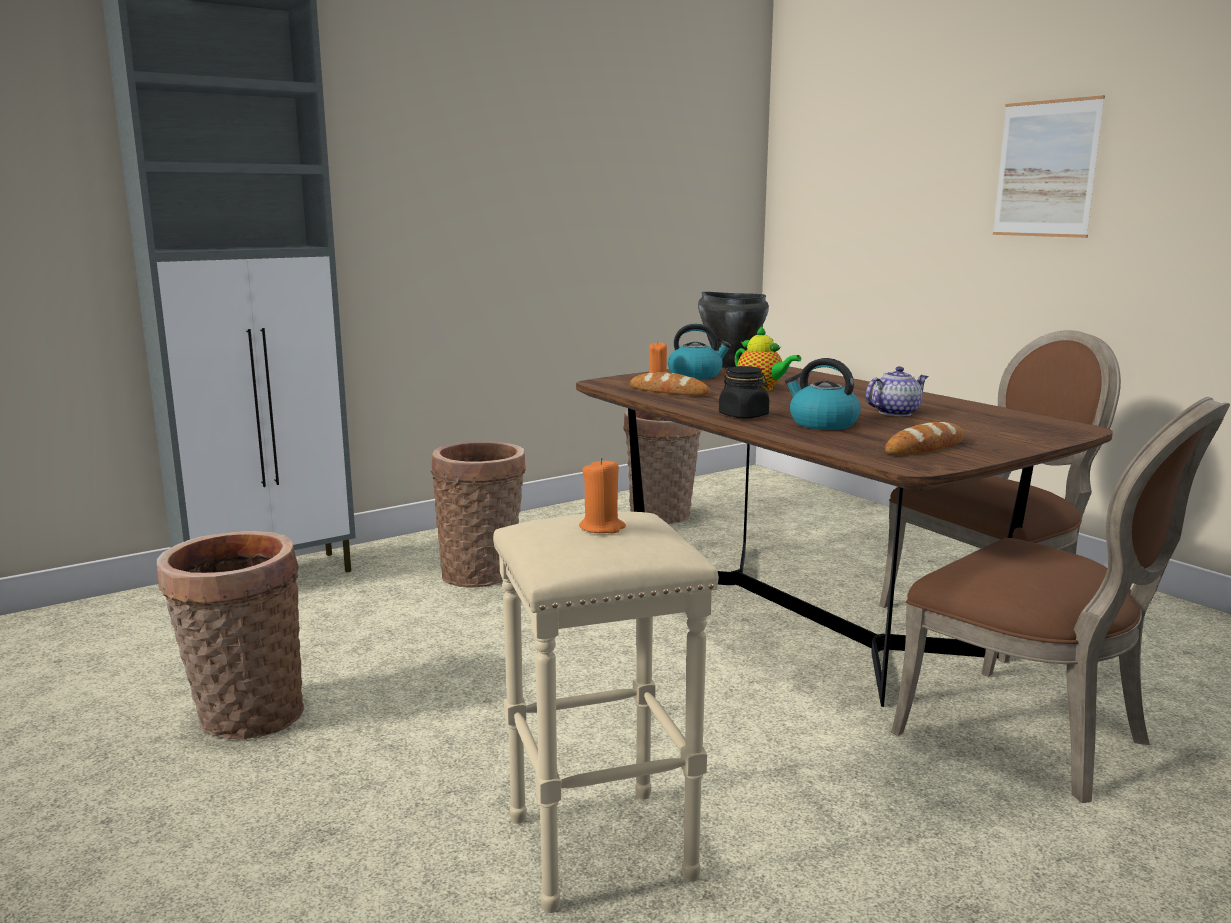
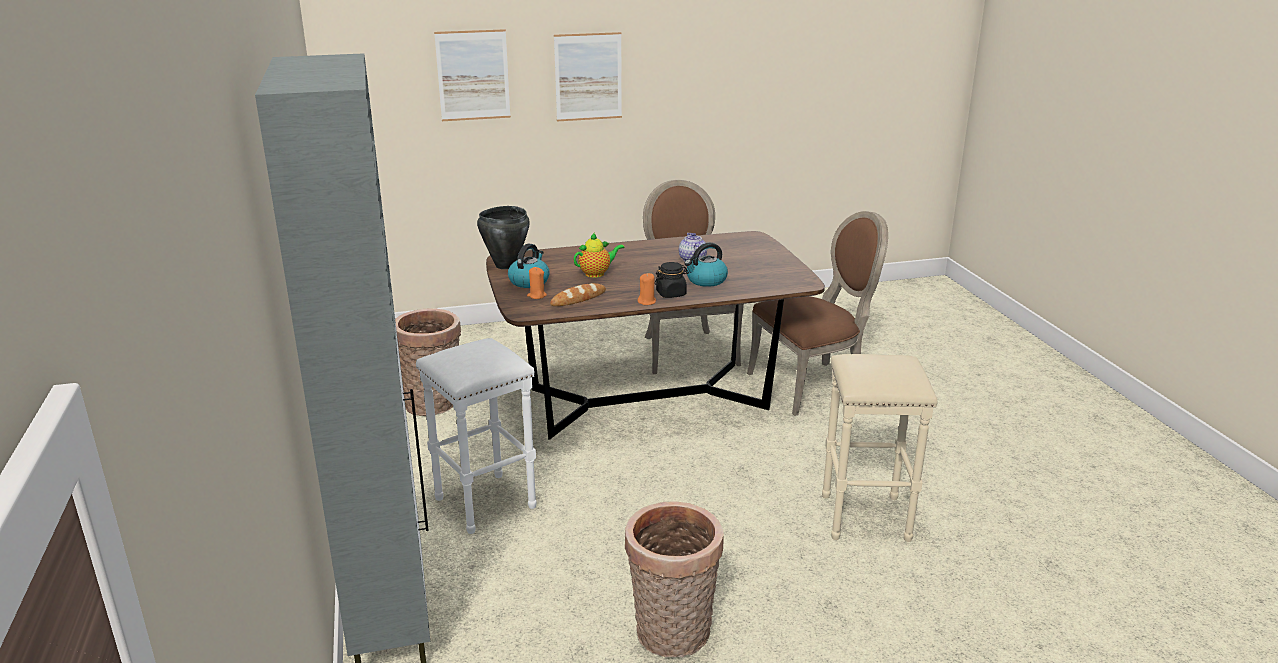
camera: 70 degrees left, 10 degrees up
(482, 573) = (483, 502): basket -> white stool
(602, 528) = (886, 365): orange candle -> orange candle (647, 302)
(905, 163) = (473, 75): none -> picture
(925, 447) = (771, 272): bread -> none

